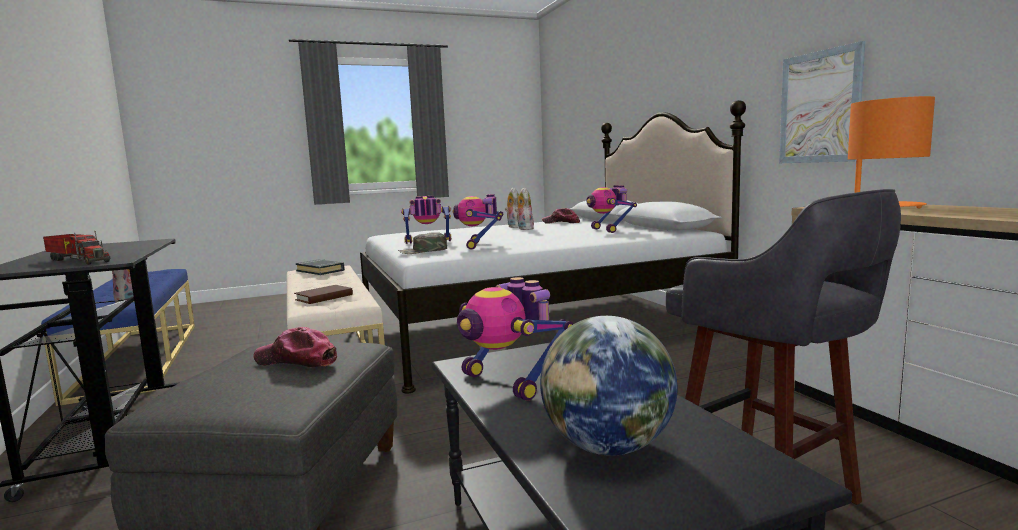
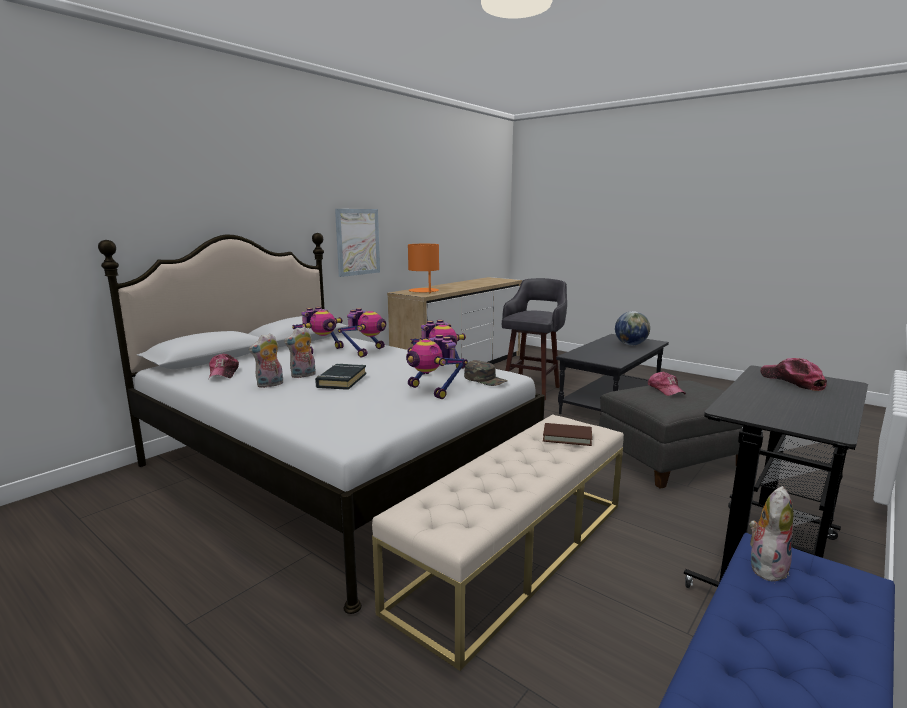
camera: 120 degrees left, 5 degrees up
(78, 260) = (792, 381): toy truck -> cap
(320, 271) = (454, 505): black book -> black book (341, 380)
(508, 382) = (616, 356): toy robot -> toy robot (366, 352)

